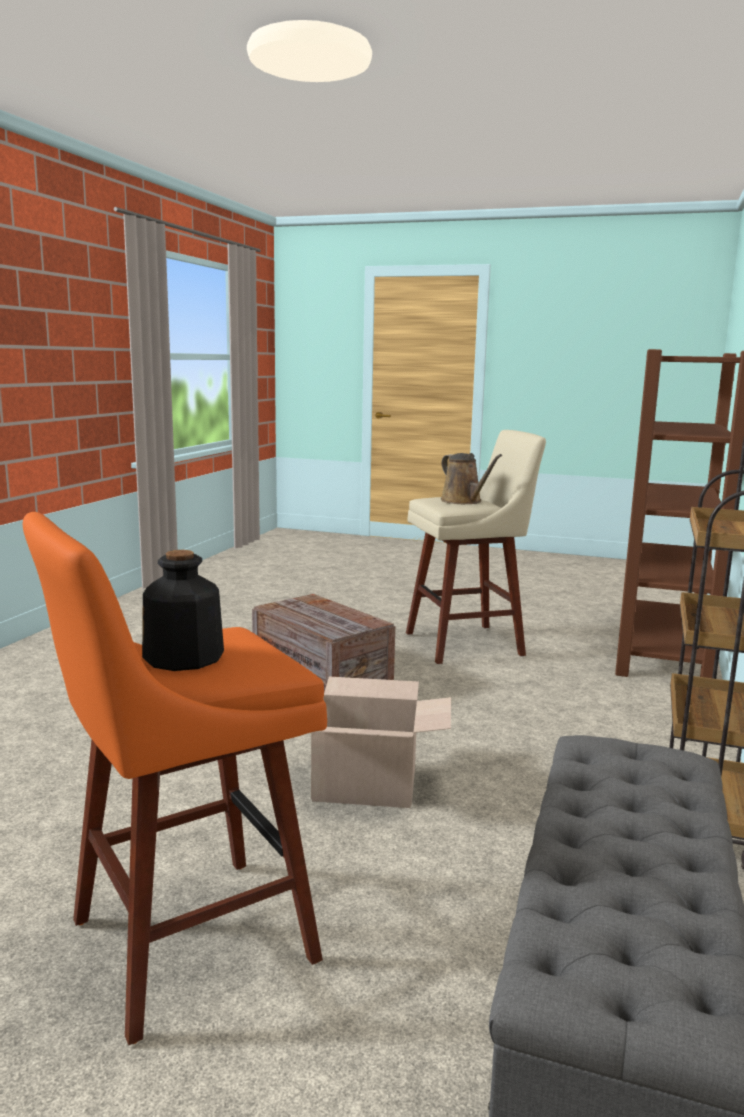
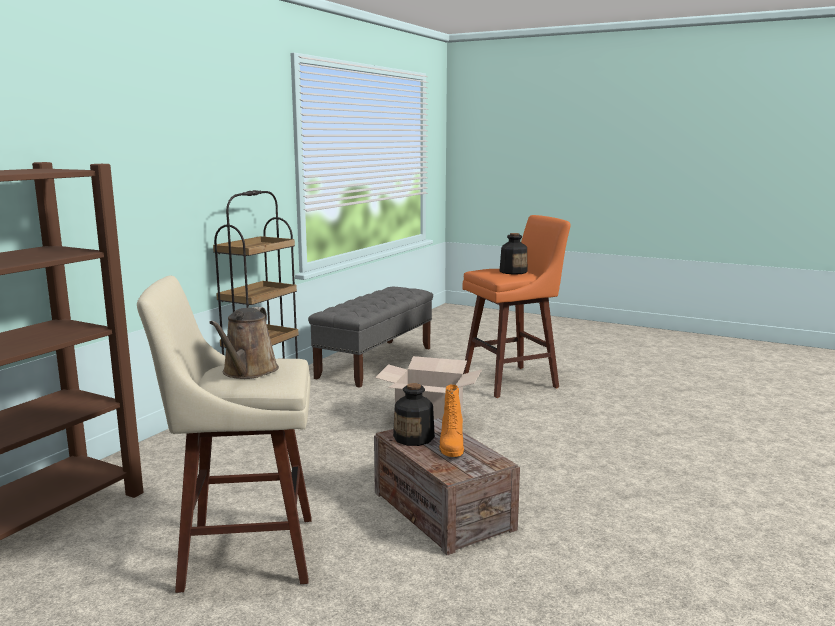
camera: 170 degrees left, 0 degrees up
(314, 615) = (451, 447): none -> orange boot
(352, 620) = (414, 438): none -> bottle
(463, 501) = (248, 372): brown watering can -> brown watering can turned 150 degrees counterclockwise

